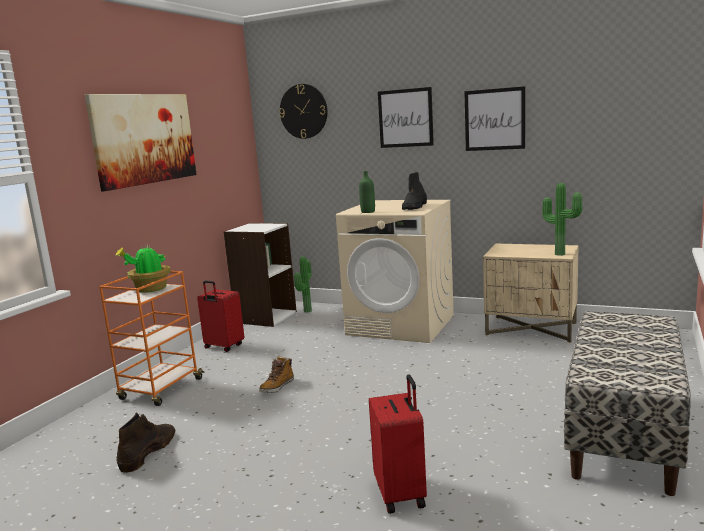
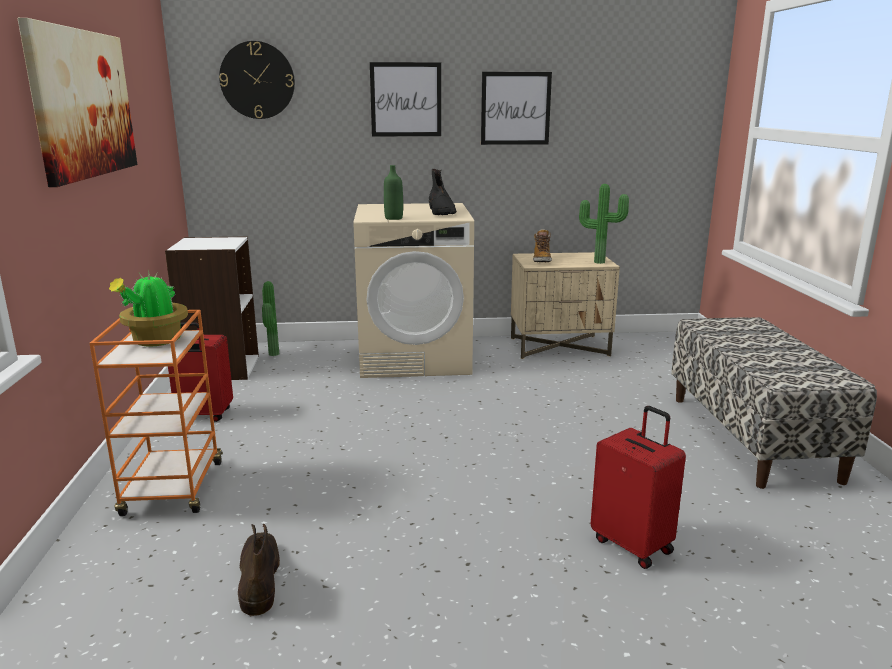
camera: 30 degrees left, 5 degrees up
(277, 387) = (346, 454): boot -> boot (541, 260)

